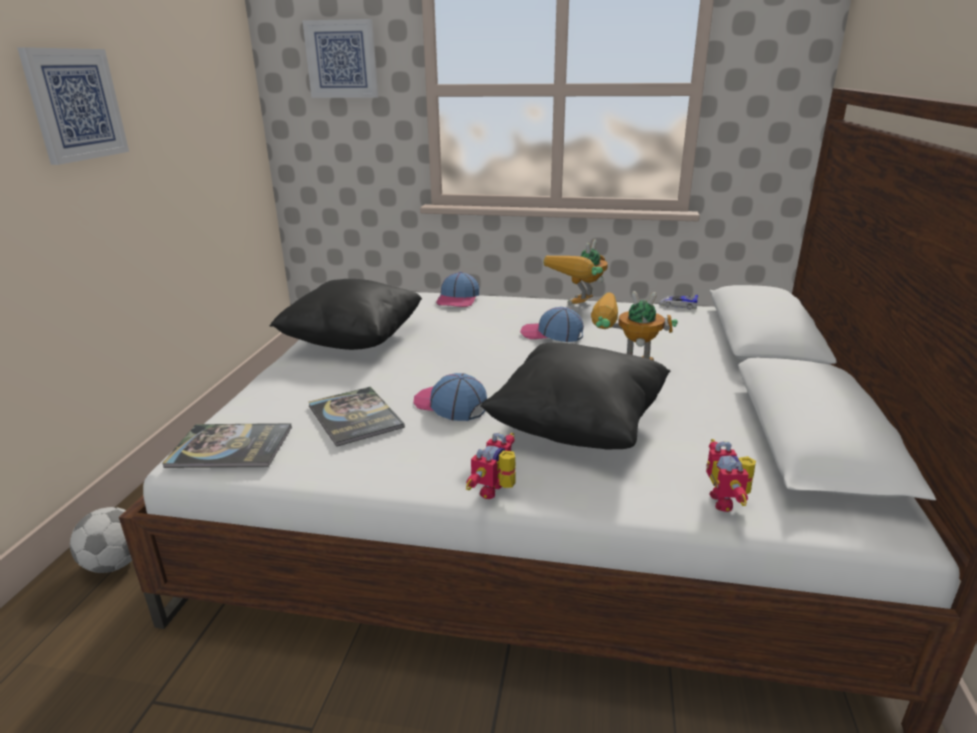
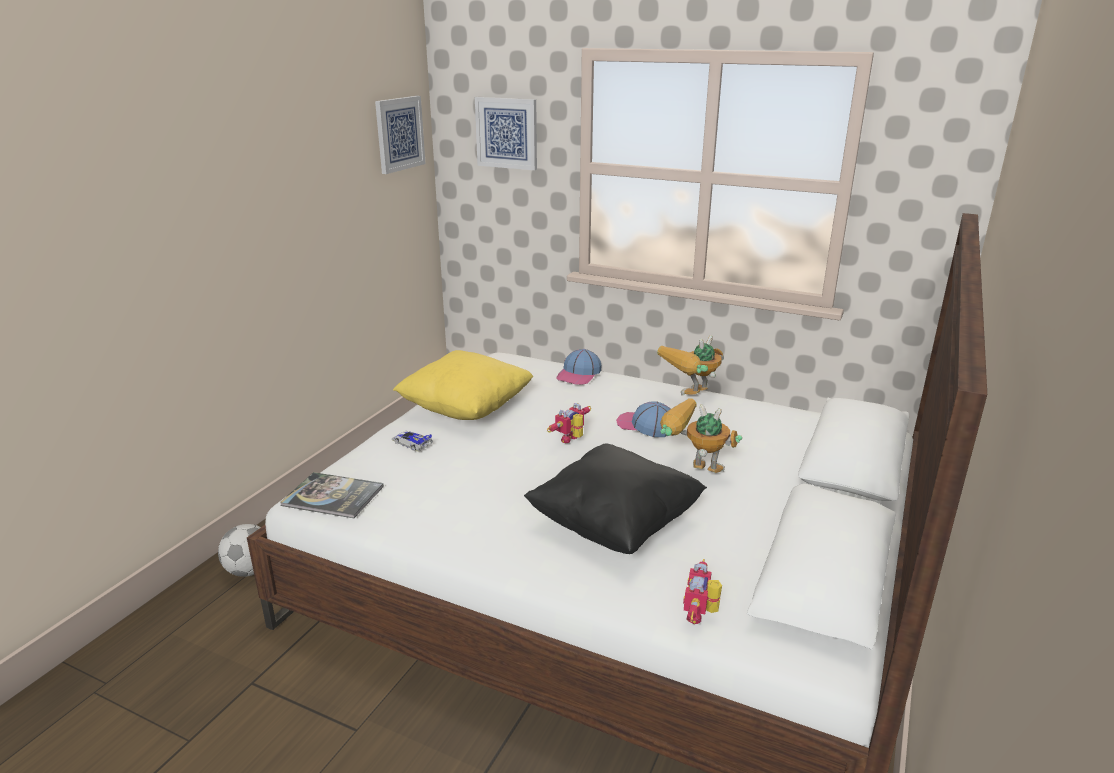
camera: 15 degrees right, 0 degrees up
(75, 104) = (264, 196): picture -> picture (399, 134)
(353, 341) = (466, 409): black pillow -> yellow pillow
(355, 417) = (436, 484): book -> none
(450, 405) = (517, 486): cap -> none
(497, 491) = (517, 571): toy robot -> toy robot (572, 440)
(678, 305) = (792, 409): toy car -> toy car (411, 443)

